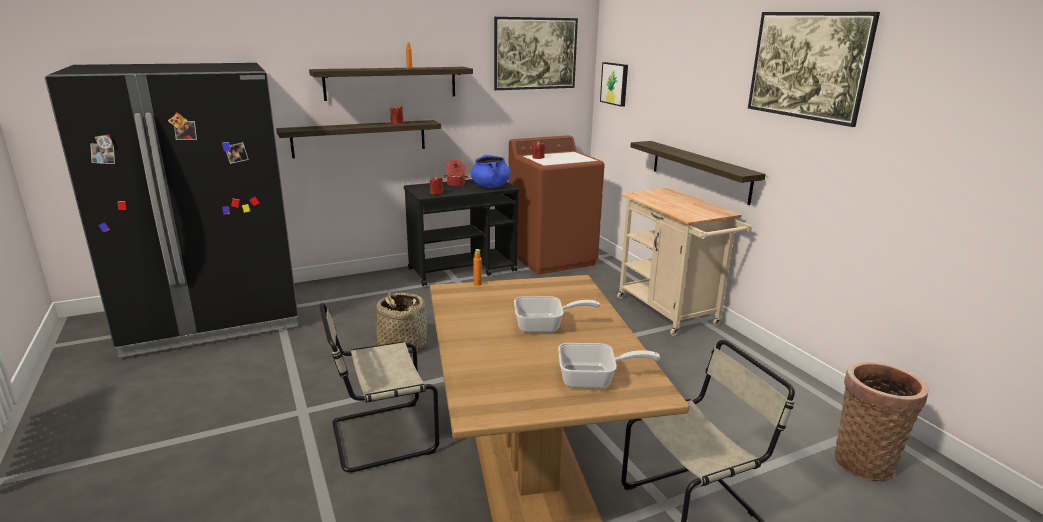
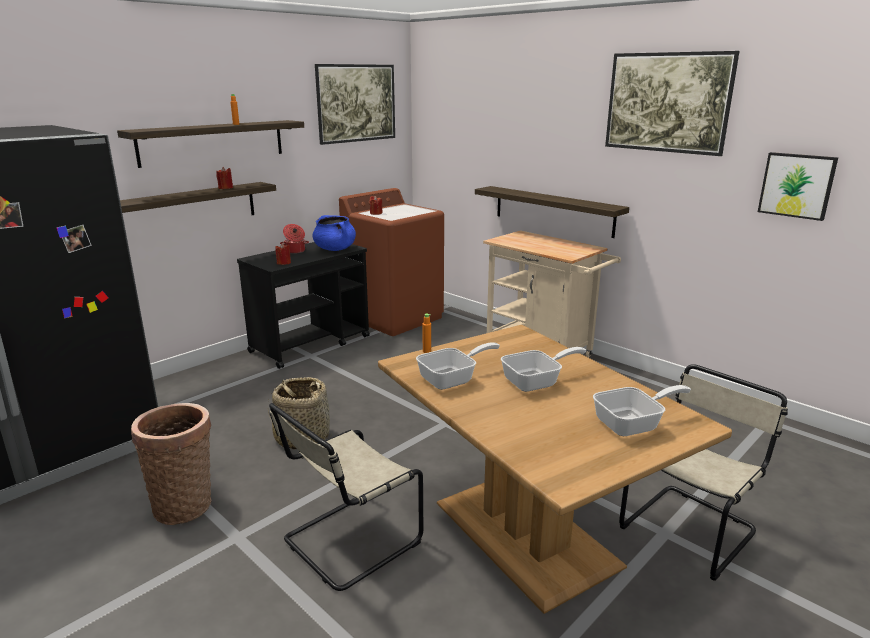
camera: 20 degrees left, 0 degrees up
(474, 310) = (453, 379): none -> frying pan
(615, 83) = (439, 131): picture -> picture (797, 185)
(864, 460) = (782, 451): basket -> basket (185, 504)

